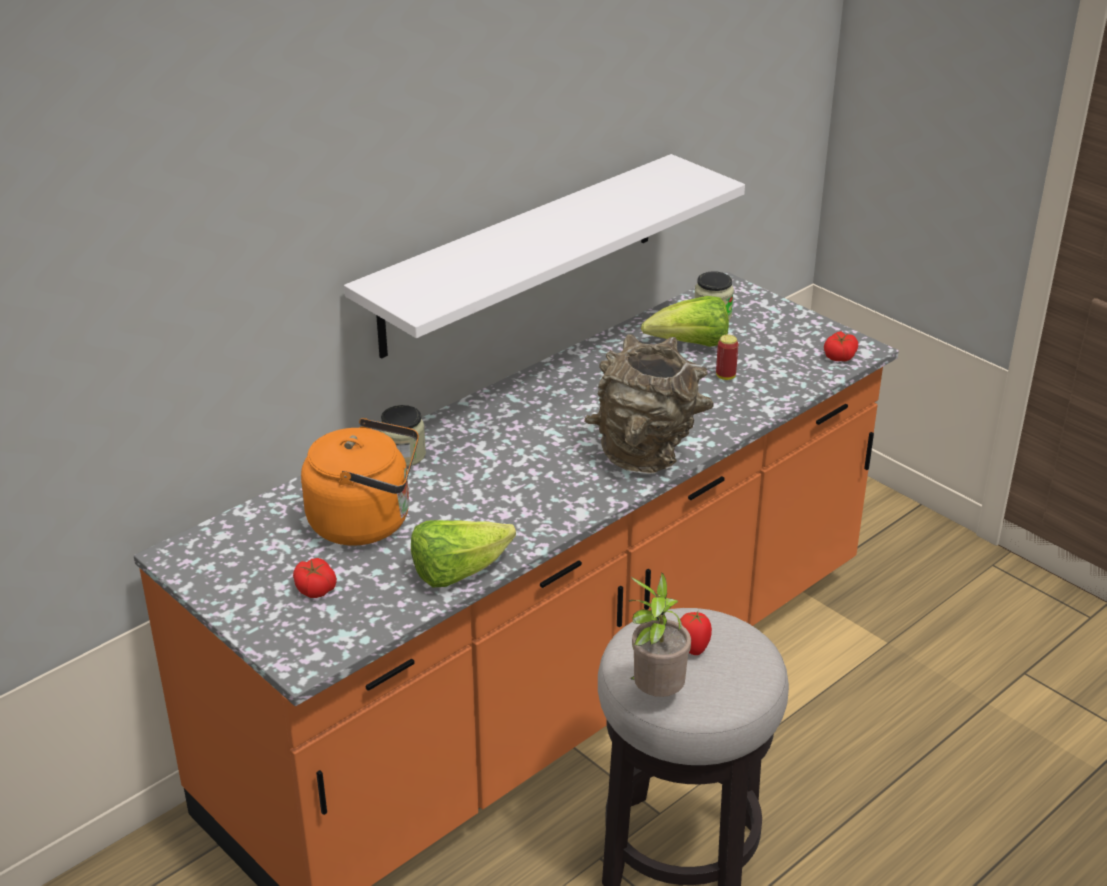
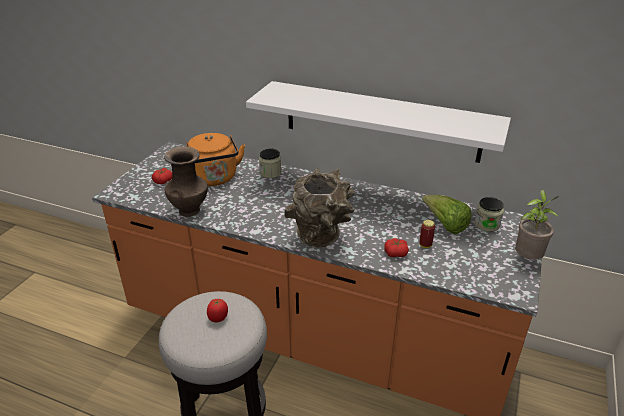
camera: 65 degrees right, 0 degrees up
(457, 572) = (189, 210): lettuce -> brown vase
(655, 693) = (177, 315): potted plant -> potted plant (527, 259)
(839, 356) = (497, 285): tomato -> tomato (395, 253)

